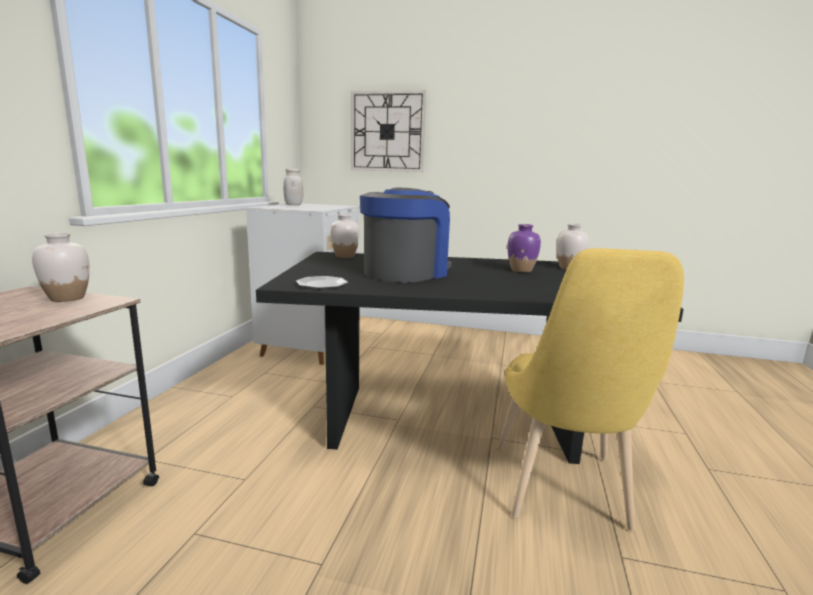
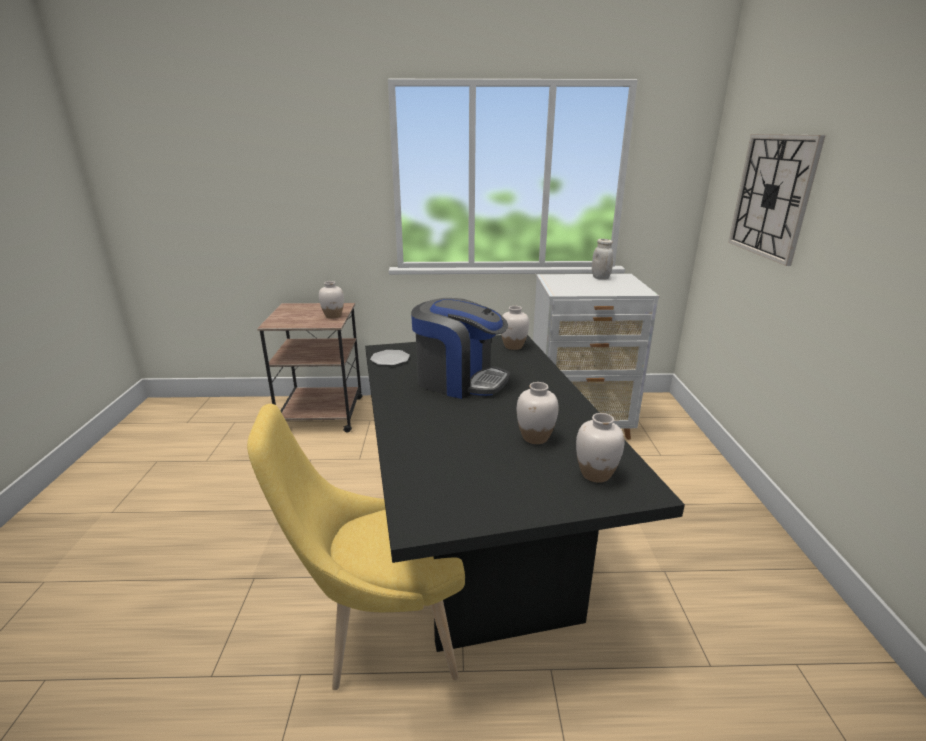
camera: 75 degrees right, 10 degrees up
(521, 270) = (535, 437): purple vase -> white vase

